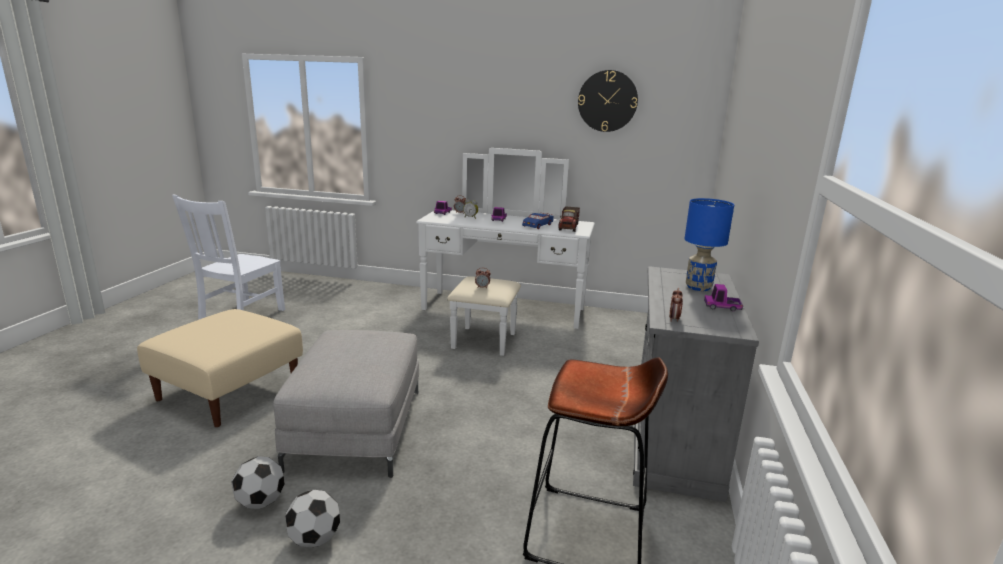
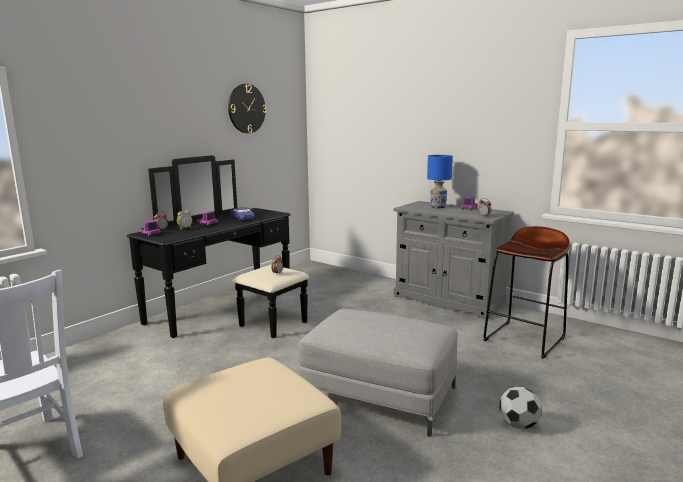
camera: 65 degrees left, 5 degrees down
(260, 502) = (469, 447): football -> none
(500, 316) = (233, 310): white dresser -> black dresser
(569, 227) = (260, 213): toy truck -> none

